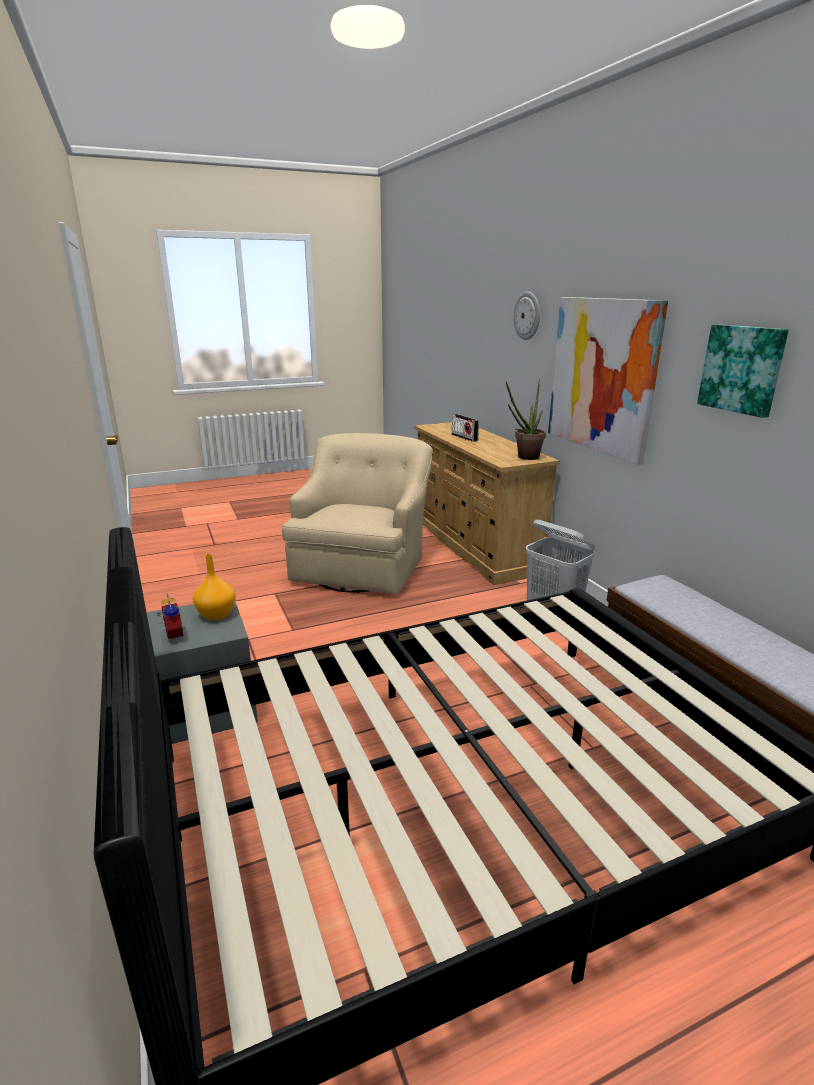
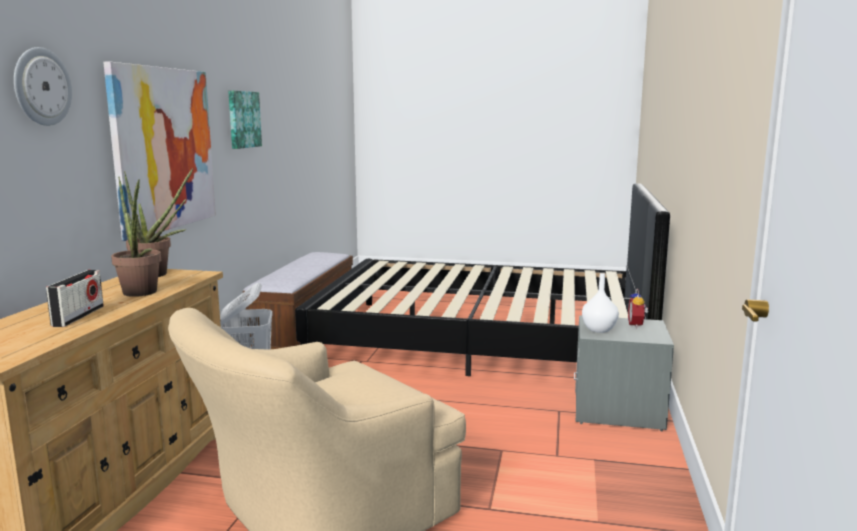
camera: 145 degrees left, 10 degrees down
(215, 615) = (599, 329): orange vase -> white vase
(482, 448) = (141, 294): none -> potted plant

